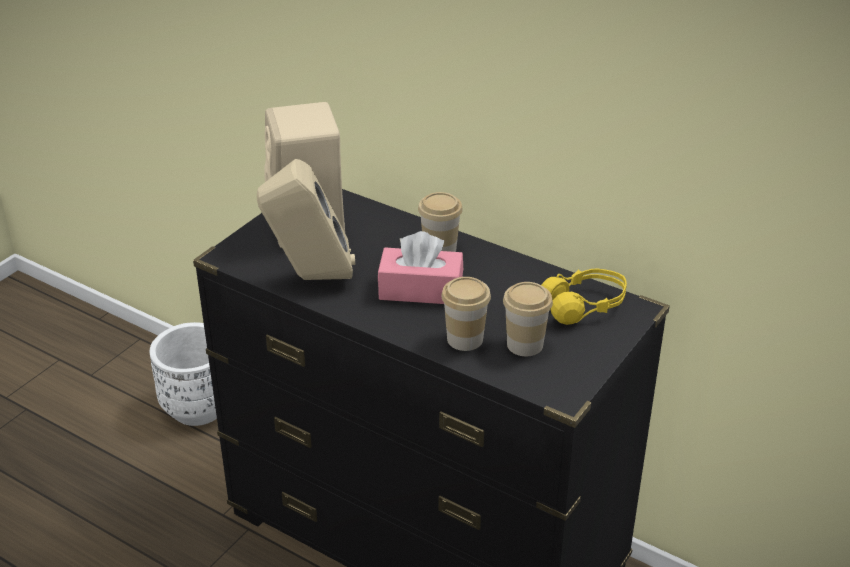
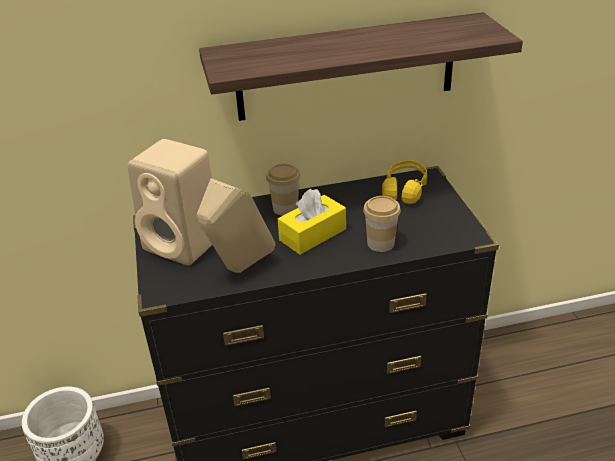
camera: 45 degrees left, 0 degrees up
(420, 290) = (313, 234): pink tissue box -> yellow tissue box
(525, 344) = (412, 226): cup -> none
(566, 113) = (346, 67): none -> shelf

